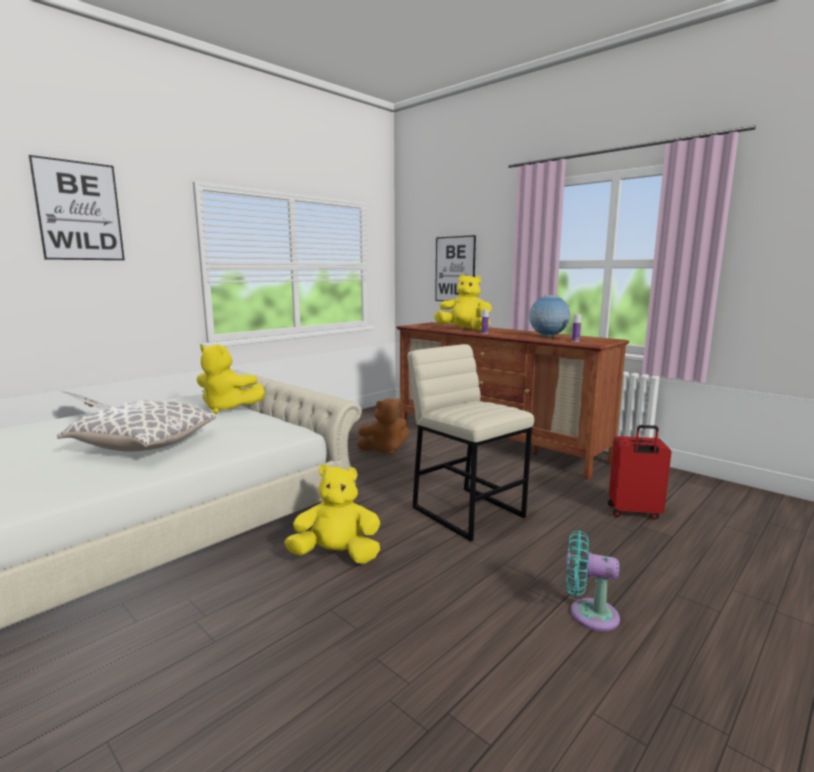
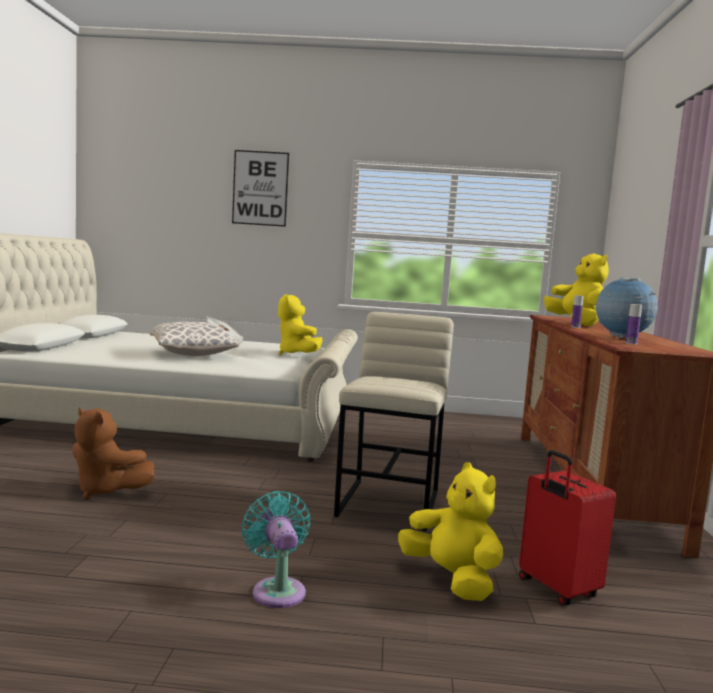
camera: 50 degrees right, 5 degrees down
(336, 555) = (238, 477): yellow plush toy -> yellow plush toy (451, 579)
(384, 449) = (452, 446): brown plush toy -> brown plush toy (106, 491)
(455, 269) = (638, 252): picture -> none

